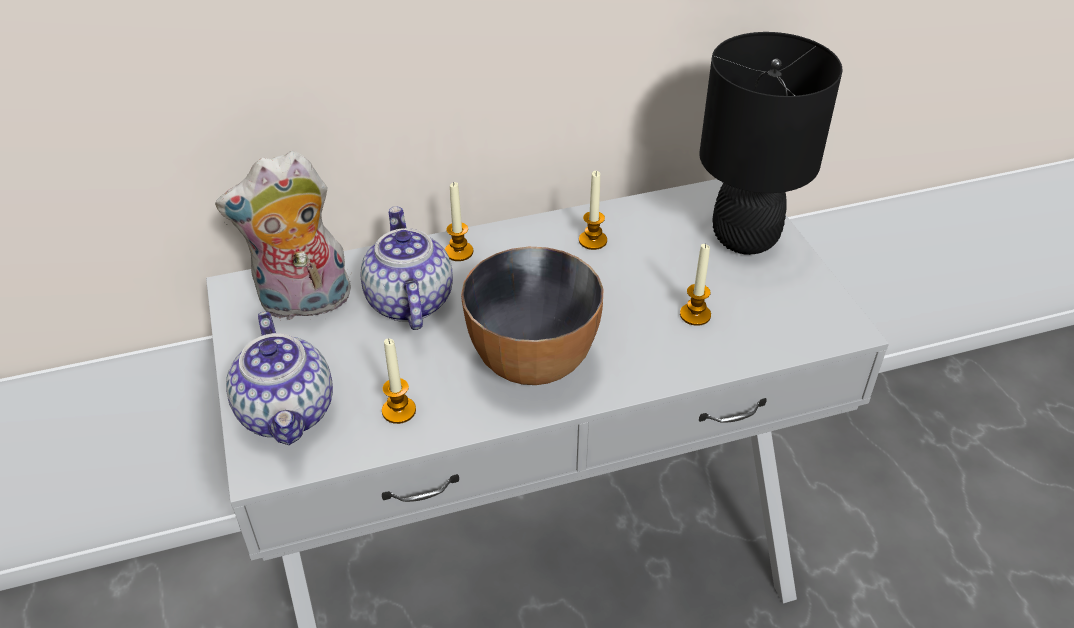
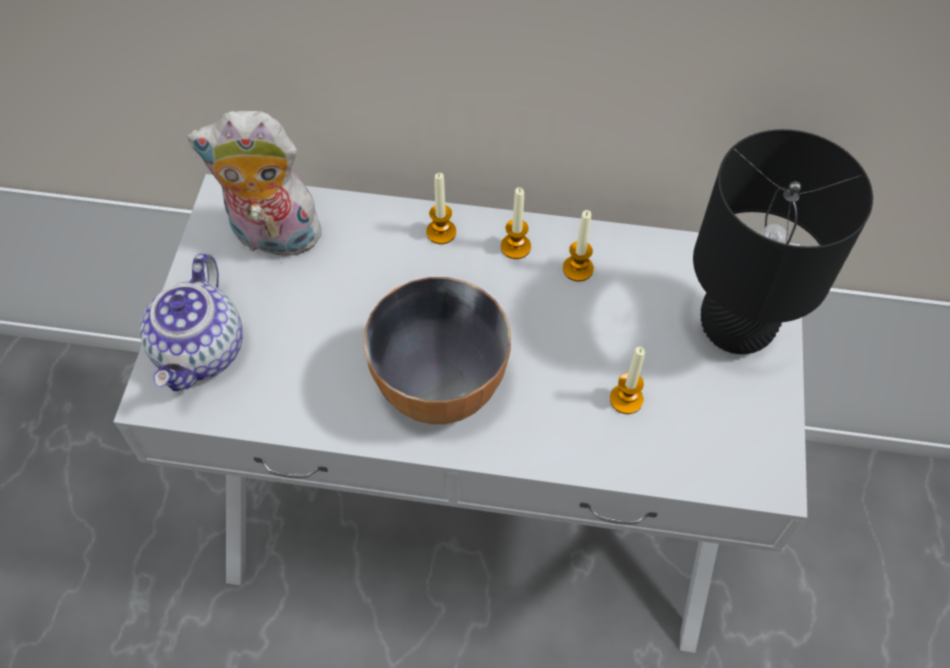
camera: 25 degrees right, 15 degrees up
(399, 411) = (293, 390): candle -> candle (515, 247)
(408, 301) = (364, 271): teapot -> none

